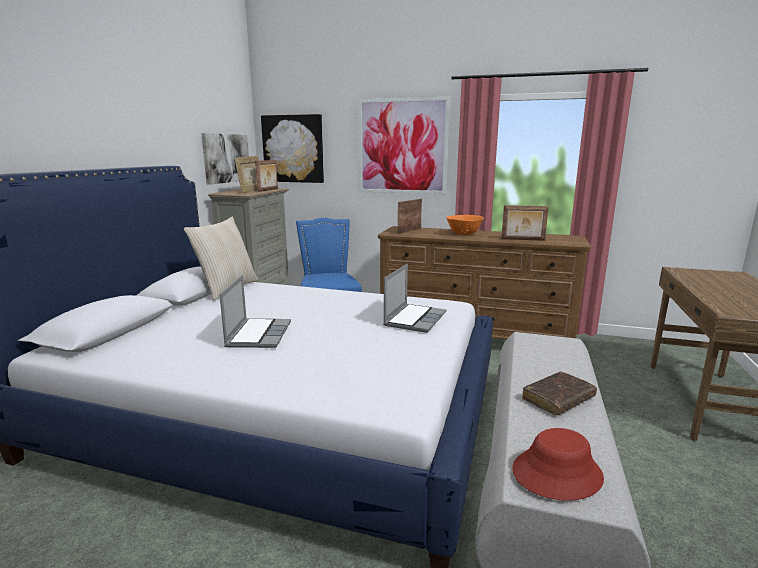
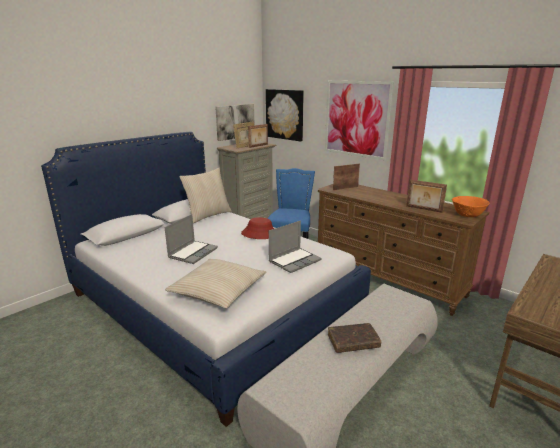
camera: 25 degrees right, 5 degrees up
(356, 372) = (218, 290): none -> beige pillow
(464, 235) = (382, 197): orange bowl -> orange bowl (467, 216)
(556, 473) = (294, 388): red hat -> red hat (259, 234)

